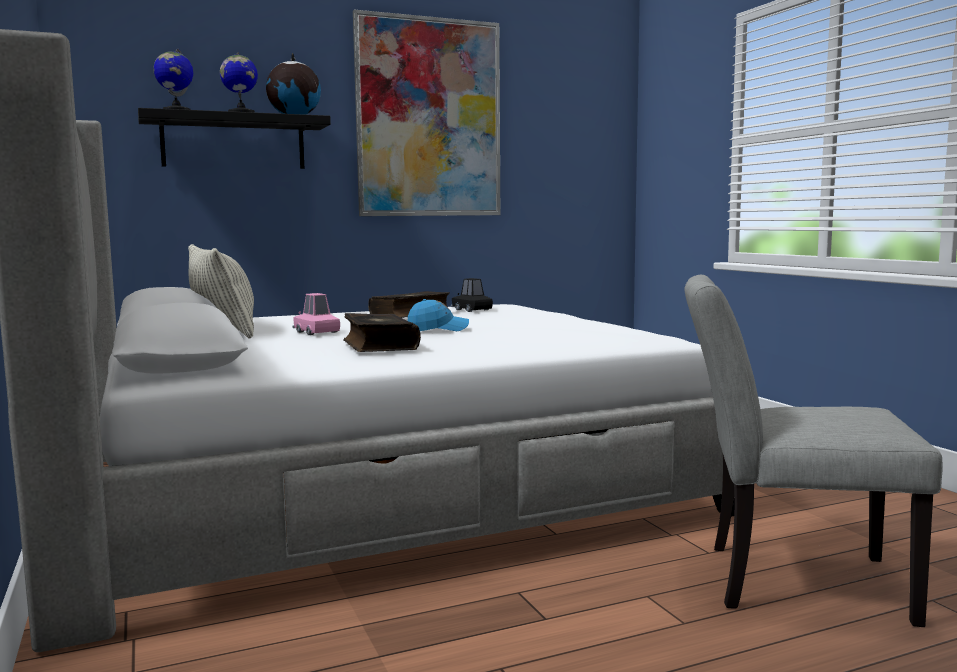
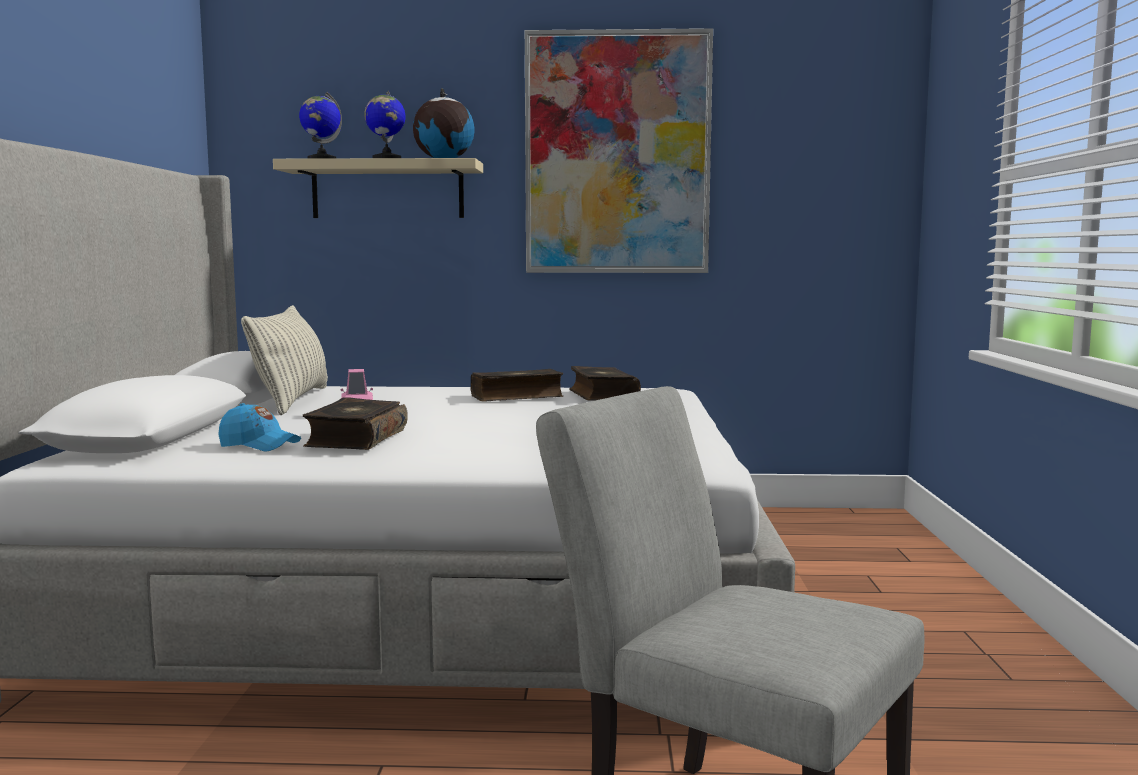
camera: 25 degrees right, 0 degrees up
(234, 143) = (388, 190): black shelf -> beige shelf
(438, 329) = (474, 422): blue cap -> blue cap (259, 445)
(471, 310) = (602, 395): black toy car -> book

